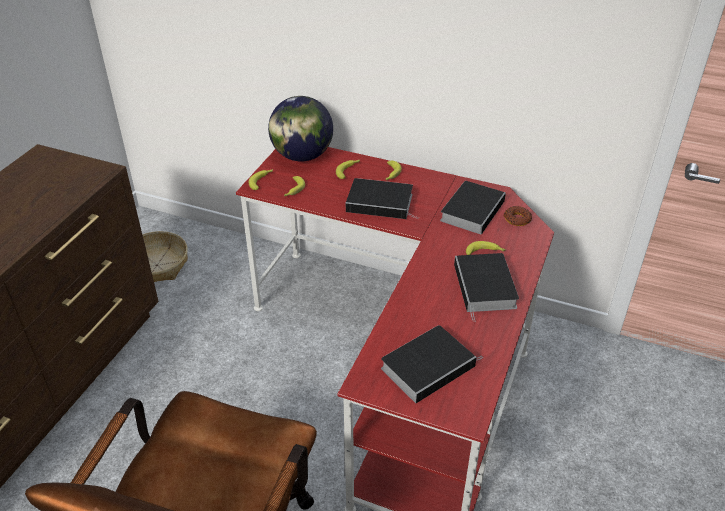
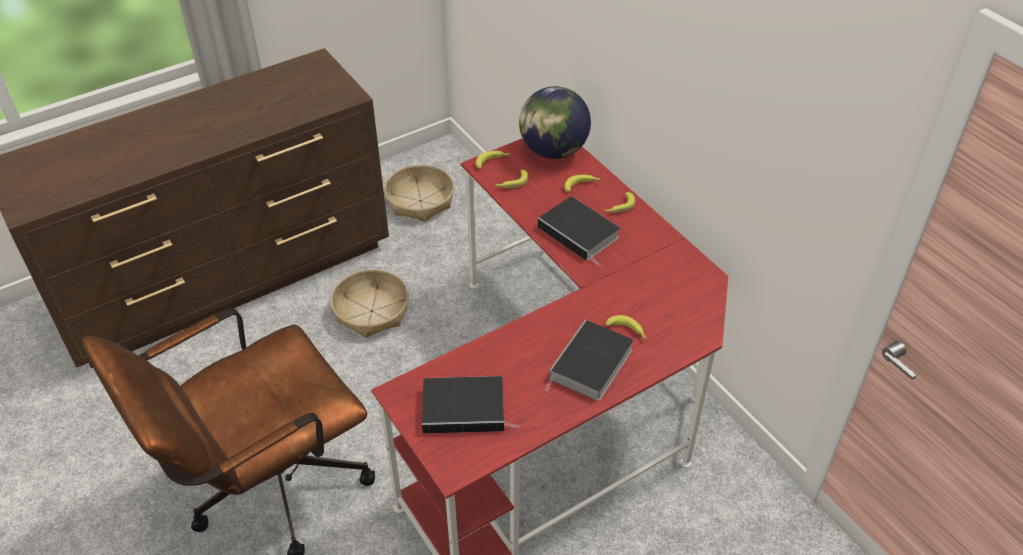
camera: 35 degrees right, 5 degrees up
(188, 369) = (371, 311): none -> basket
(472, 209) = (662, 282): book -> none
(517, 219) = (697, 313): donut -> none

